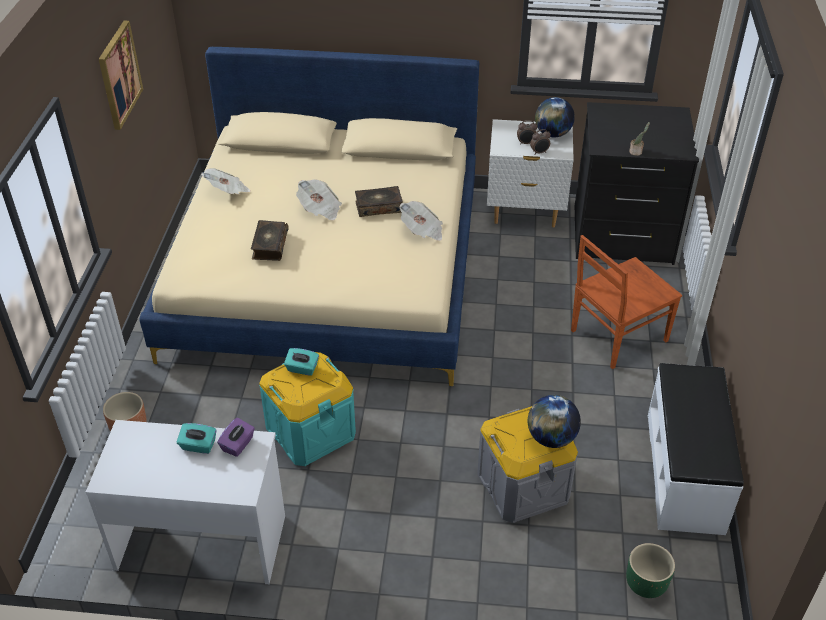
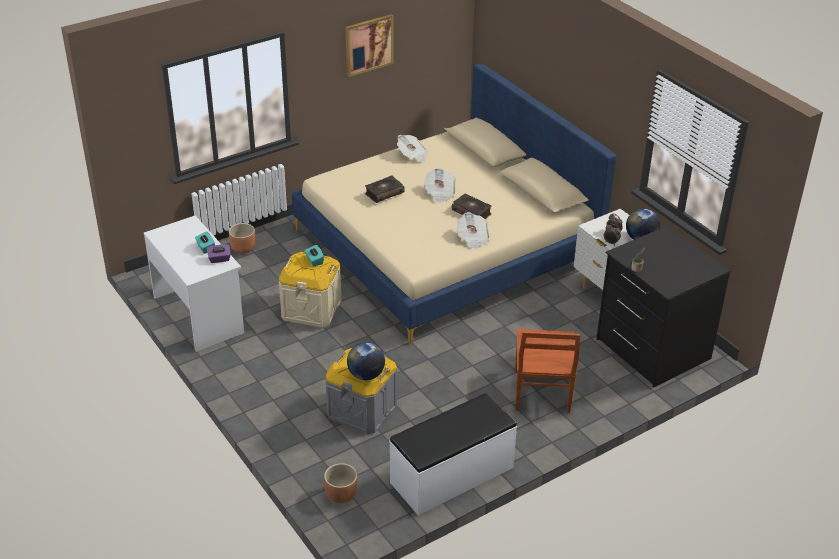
camera: 50 degrees right, 5 degrees down
(311, 431) = (311, 309): turquoise storage box -> beige storage box
(617, 336) = (541, 392): brown chair -> brown chair turned 105 degrees counterclockwise
(645, 584) = (341, 495): green planter -> brown planter

